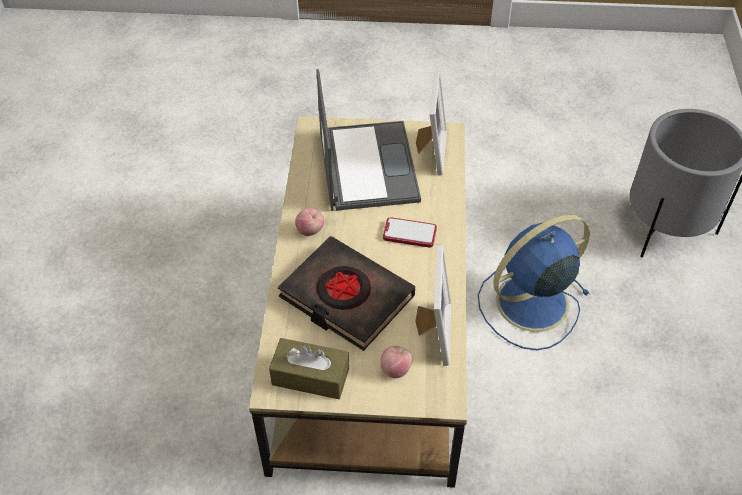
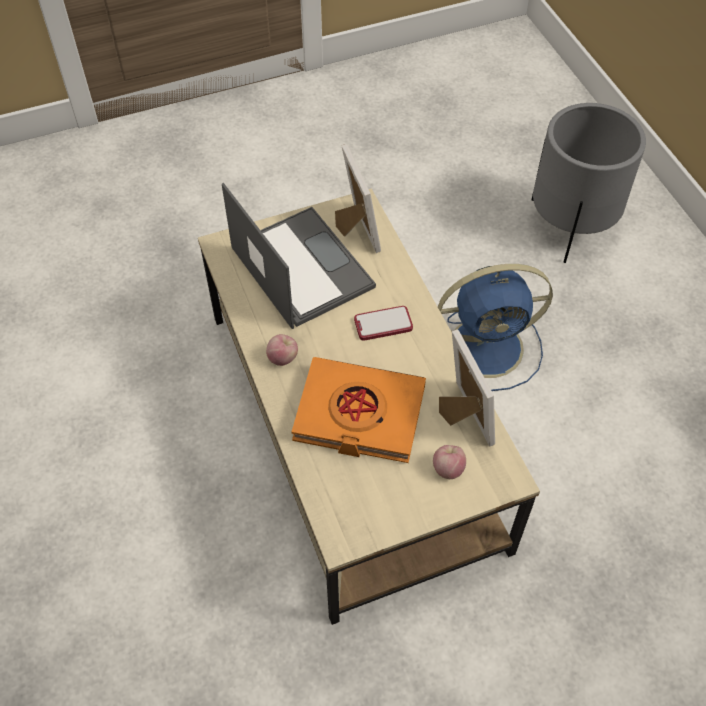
camera: 25 degrees left, 5 degrees up
(310, 376) = (371, 510): brown tissue box -> none
(346, 297) = (359, 415): black book -> orange book
(529, 304) = (489, 347): blue fan -> blue fan turned 135 degrees counterclockwise

